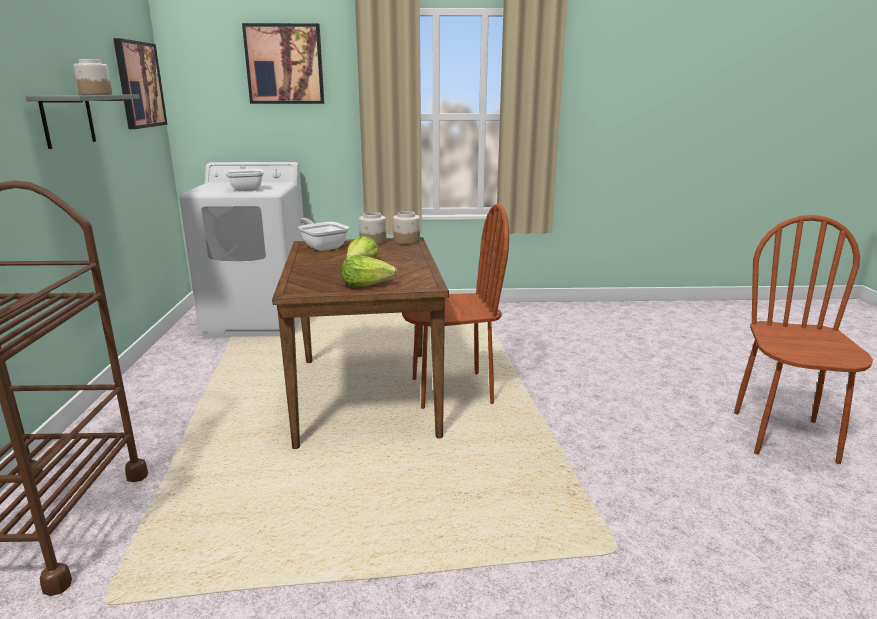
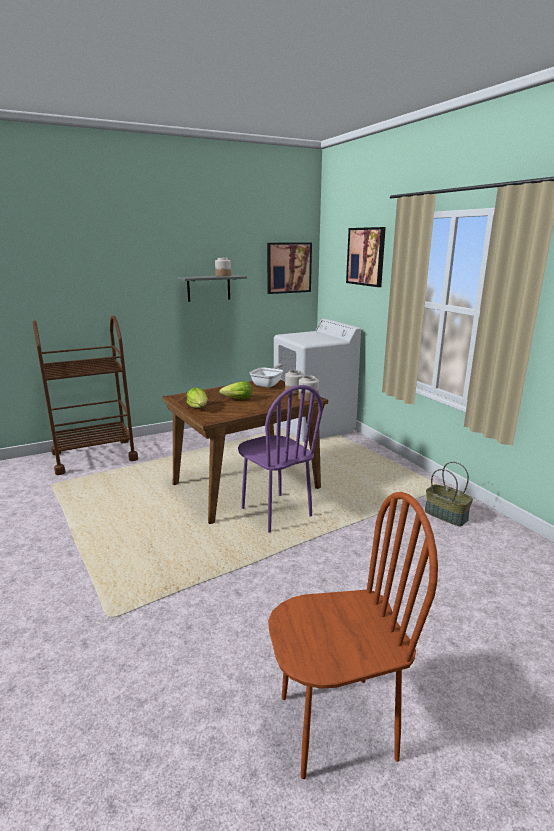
camera: 65 degrees right, 0 degrees up
(246, 189) = (304, 339): frying pan -> none
(451, 391) = (275, 513): brown chair -> purple chair
(524, 319) = (446, 515): none -> basket

